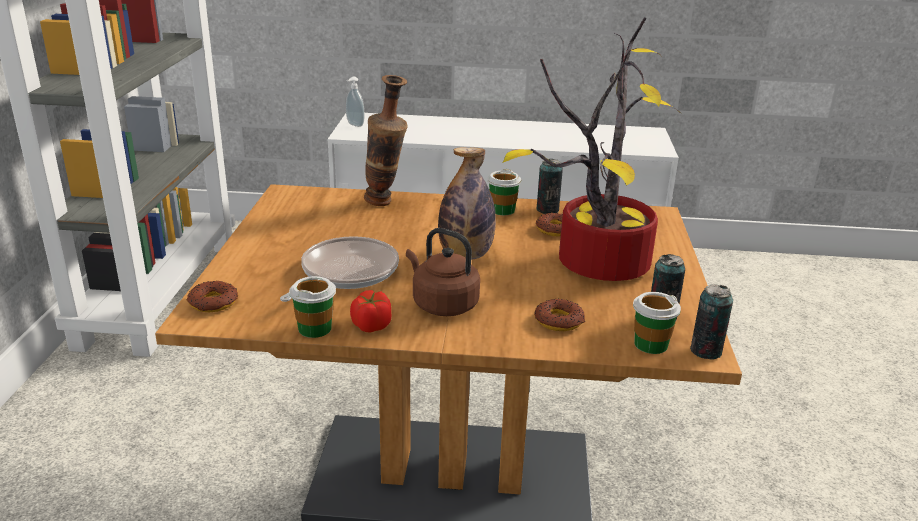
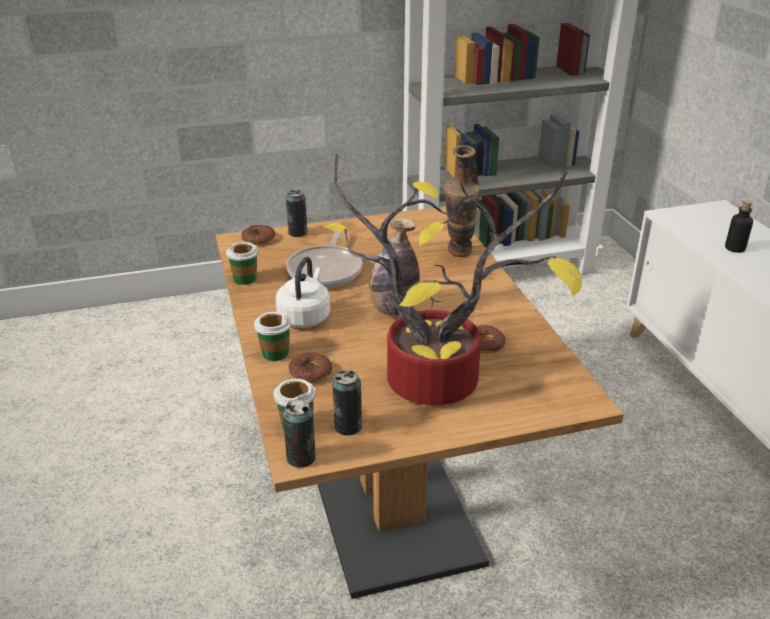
camera: 70 degrees right, 5 degrees up
(345, 273) = (326, 270): frying pan -> frying pan turned 90 degrees clockwise
(354, 125) = (696, 212): soap dispenser -> none
(371, 326) = (259, 297): tomato -> none
(425, 132) = (734, 248): none -> bottle
(442, 304) = (305, 316): brown kettle -> white kettle
(502, 210) = (500, 309): cup -> cup (275, 353)
(547, 210) = (526, 332): can -> can (297, 233)

